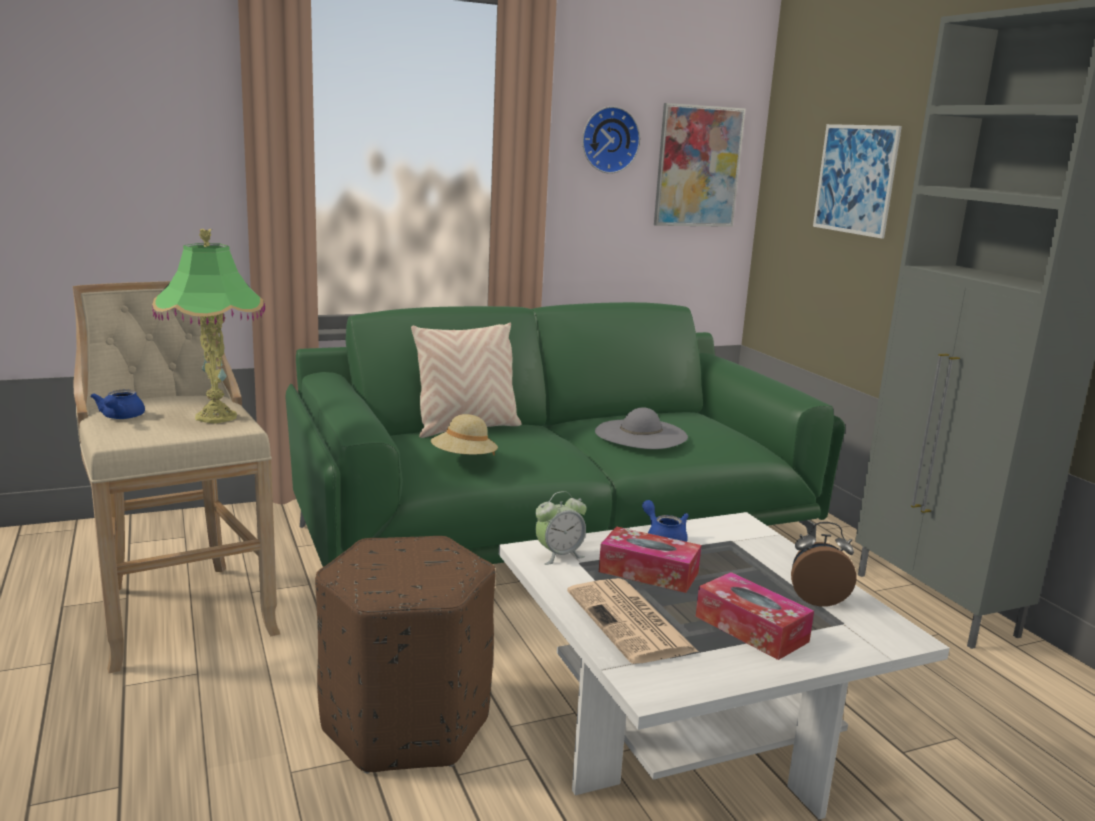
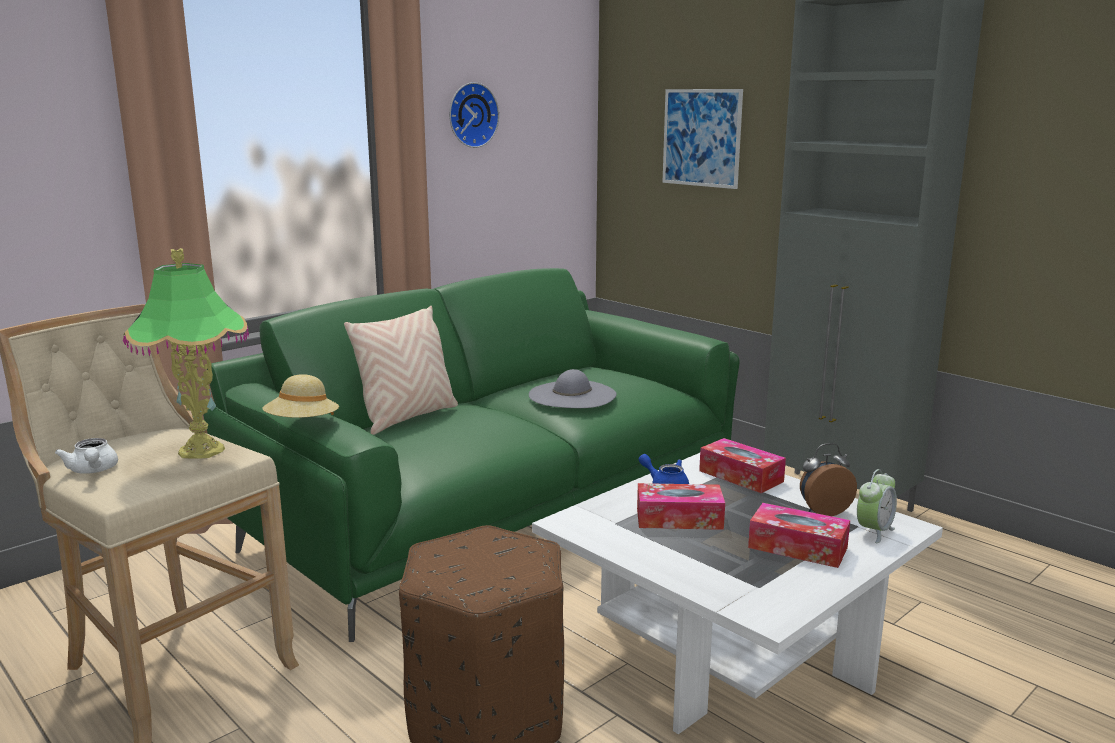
camera: 20 degrees left, 0 degrees up
(120, 417) = (93, 471): blue teapot -> white teapot
(464, 460) = (437, 449): beige hat -> beige hat (302, 424)
(559, 555) = (593, 521): alarm clock -> alarm clock (874, 531)
(631, 622) = (704, 565): newspaper -> none
(698, 166) = (547, 134): picture -> none
(755, 545) = (741, 476): none -> tissue box

